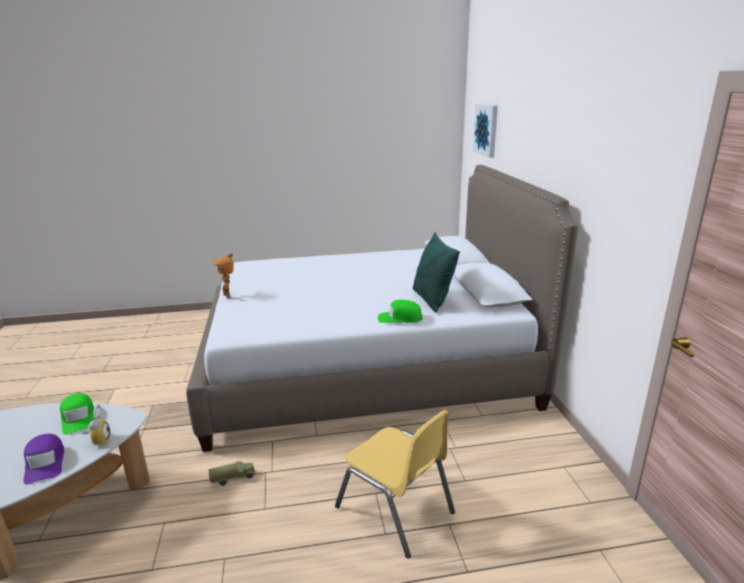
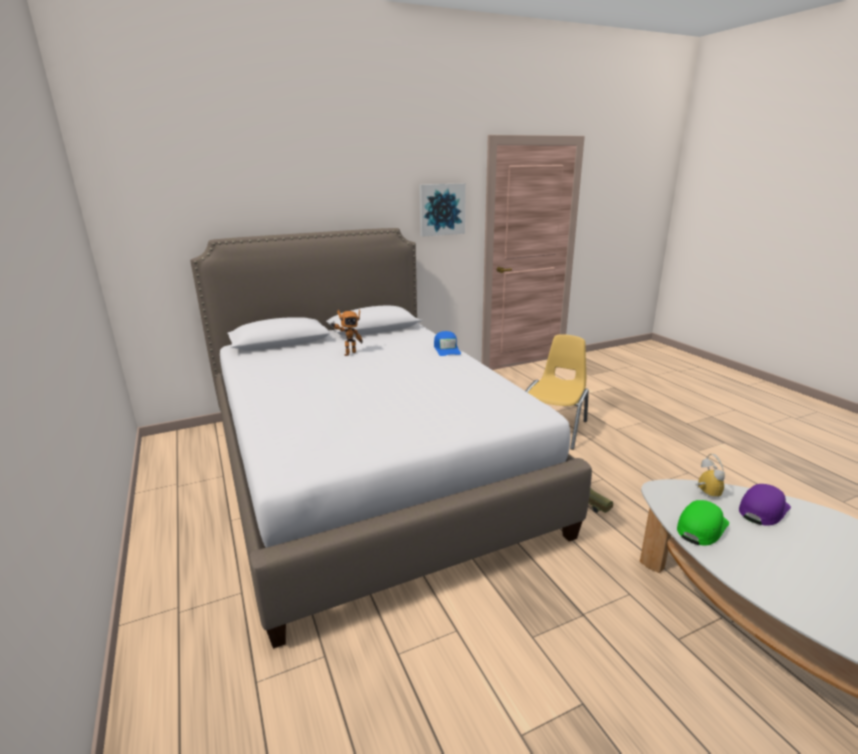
camera: 105 degrees left, 0 degrees up
(99, 440) = (704, 493): alarm clock -> alarm clock turned 105 degrees clockwise
(228, 295) = (435, 439): toy robot -> toy robot (348, 353)
(399, 318) = (446, 349): green cap -> blue cap
(431, 300) = (400, 342): green pillow -> none
(486, 129) = (185, 199): picture -> picture (441, 209)

